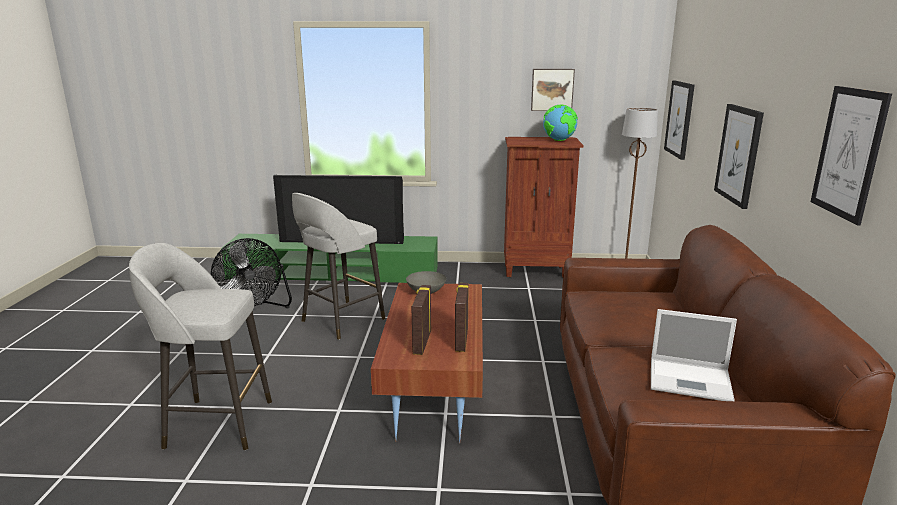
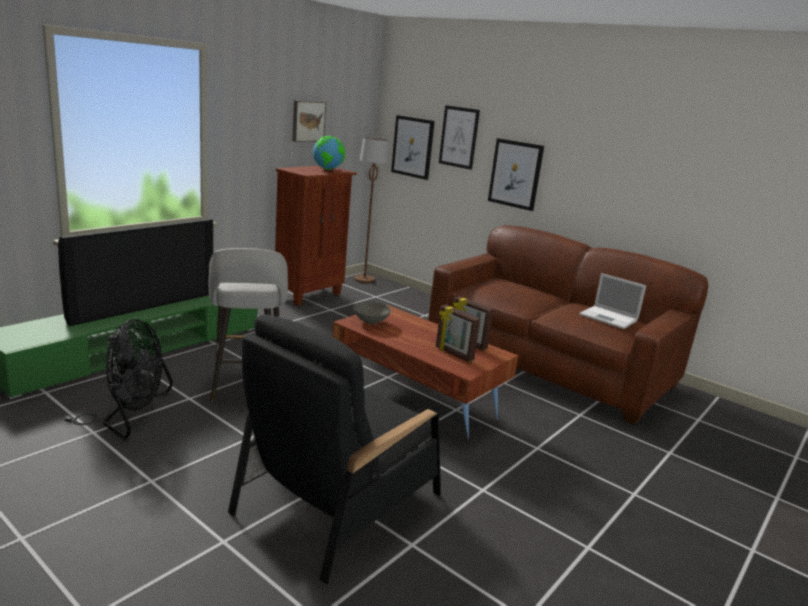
camera: 55 degrees left, 0 degrees up
(216, 423) = (338, 503): grey stool -> black armchair
(691, 380) = (609, 318): laptop -> laptop turned 75 degrees clockwise
(848, 153) = (641, 171): picture -> picture (459, 137)

